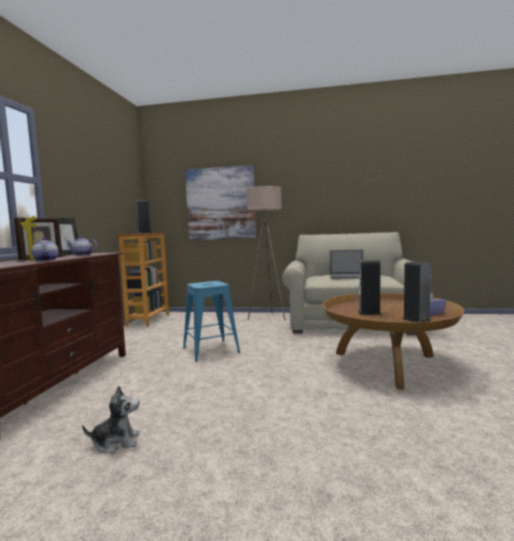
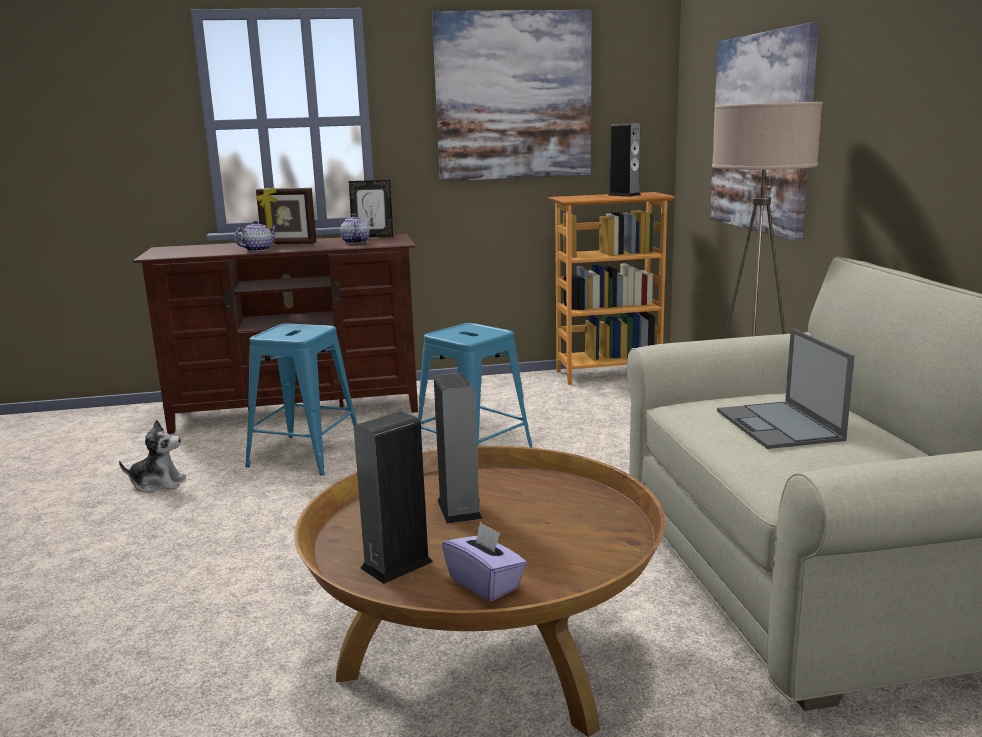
camera: 70 degrees right, 10 degrees up
(98, 181) = (513, 96): none -> picture
(116, 442) = (158, 484): plush toy -> plush toy turned 60 degrees counterclockwise
(142, 386) = (305, 454): none -> blue stool

